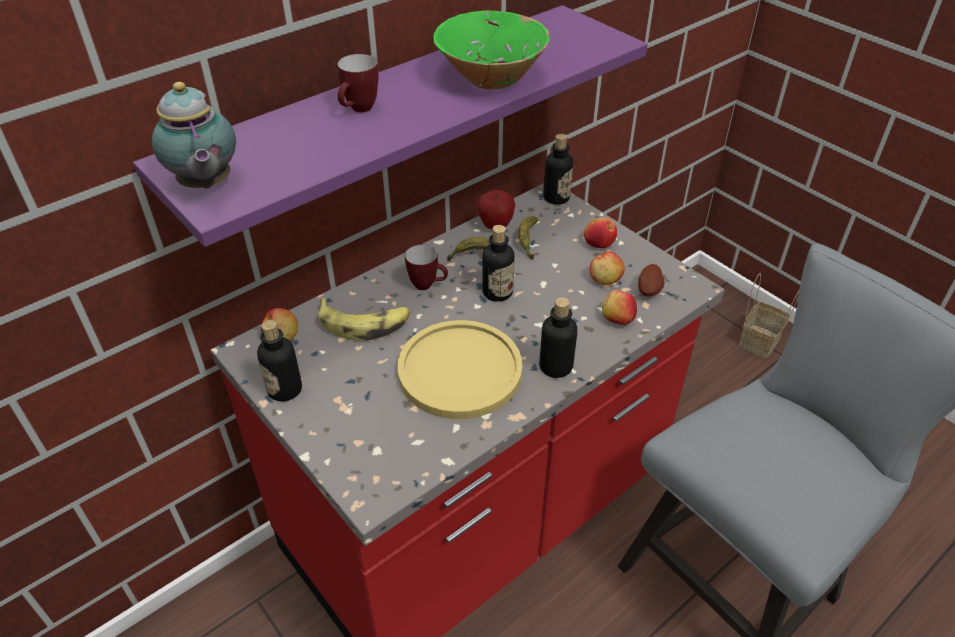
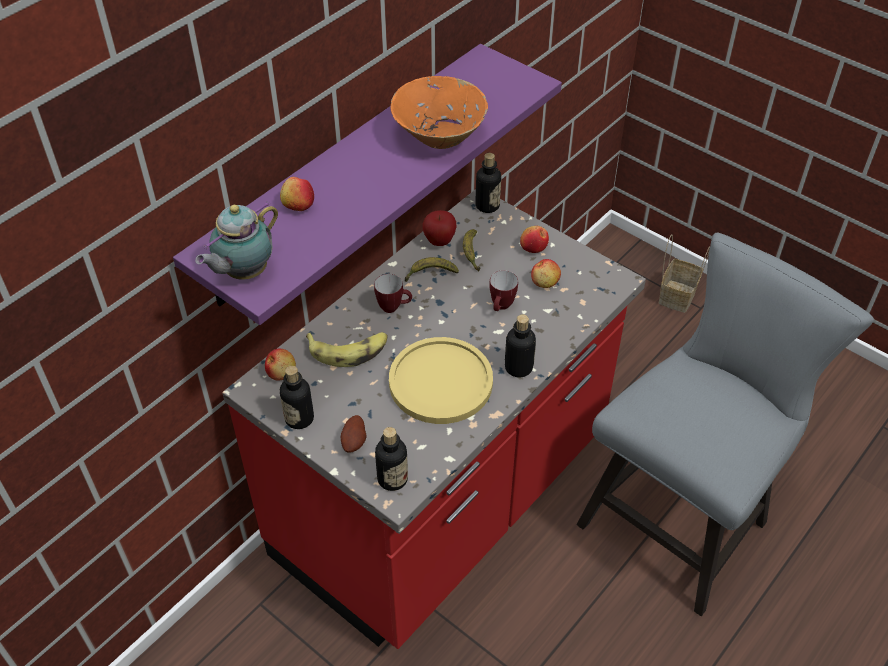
camera: 10 degrees left, 5 degrees up
(205, 185) = (243, 273): teapot -> teapot turned 75 degrees clockwise
(359, 110) = (340, 183): mug -> mug (501, 307)
(491, 78) = (439, 136): green bowl -> orange bowl
(497, 292) = (455, 306): bottle -> bottle (392, 479)
(617, 318) = (561, 317): apple -> apple (298, 205)
(649, 290) = (584, 287): potato -> potato (355, 441)

